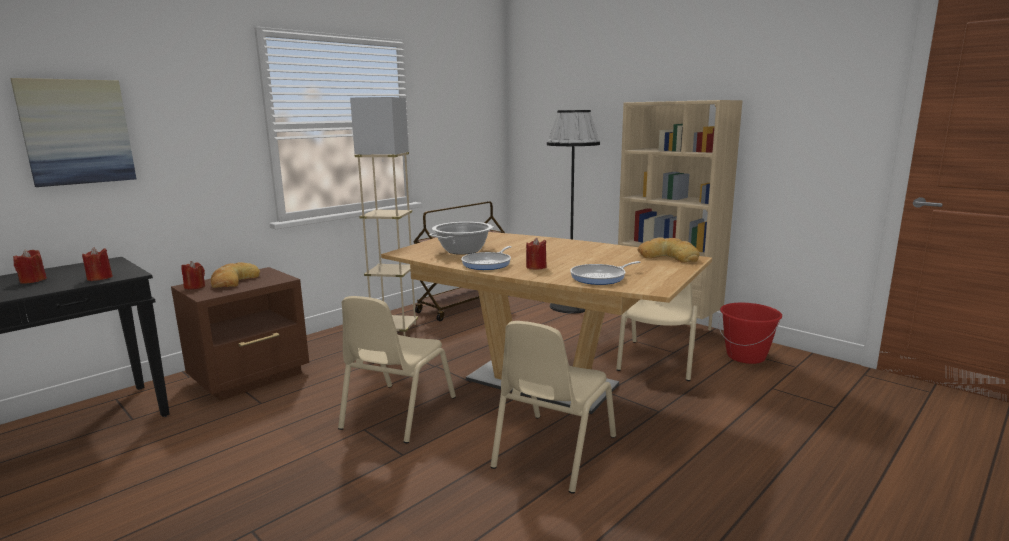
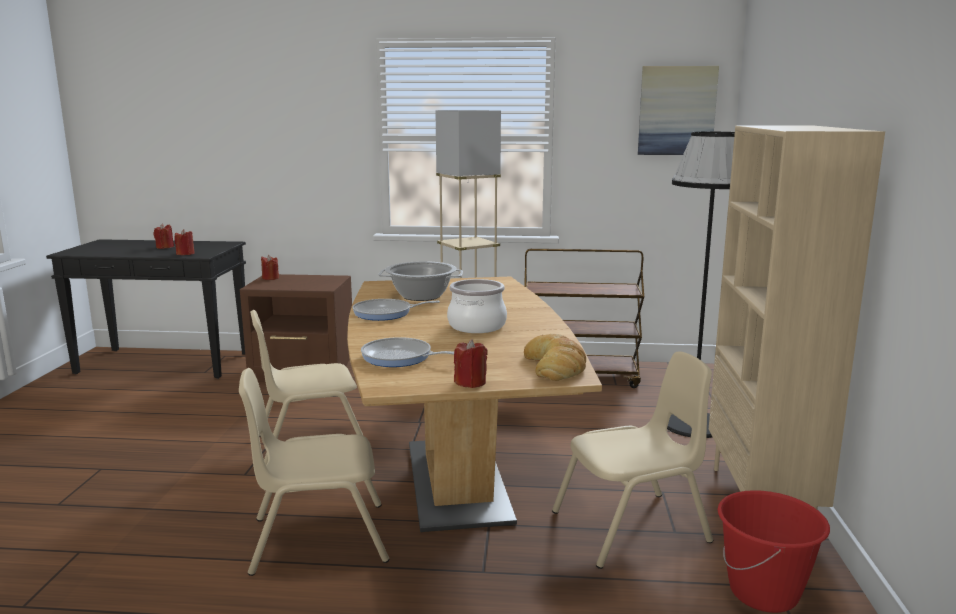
camera: 50 degrees right, 0 degrees up
(77, 132) = (225, 137): picture -> picture (676, 111)
(233, 281) = (298, 280): bread -> none
(536, 267) = (401, 329): red candle -> red candle (470, 382)
(564, 254) = (477, 326): none -> cooking pot

